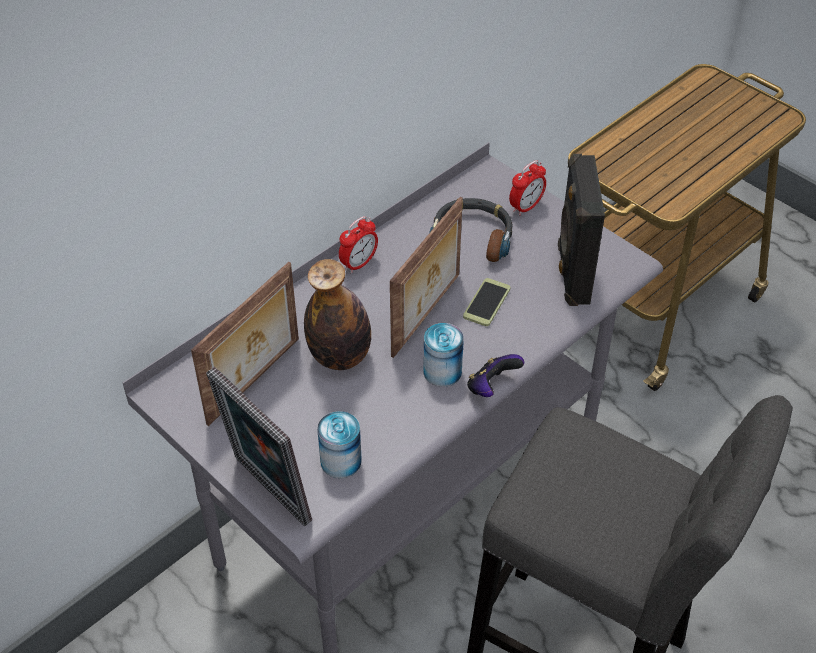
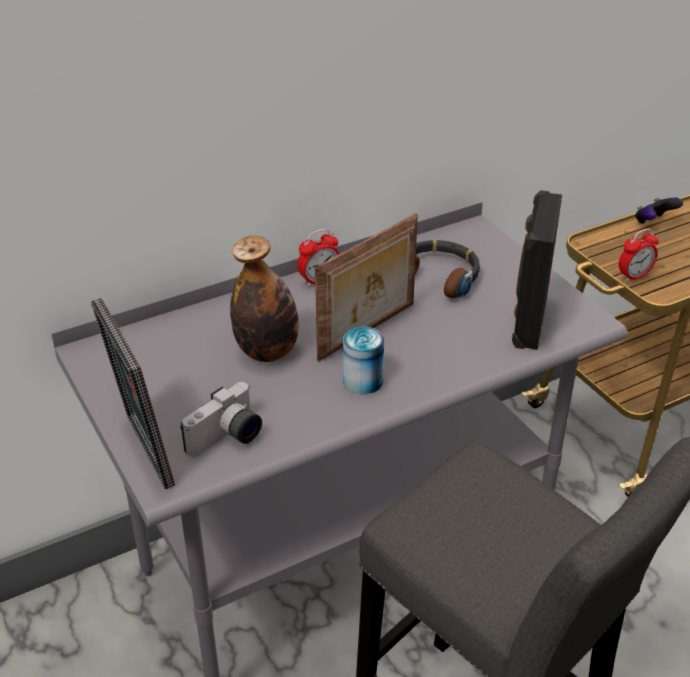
camera: 15 degrees right, 10 degrees down
(256, 381) = (177, 358): picture frame -> none
(341, 461) = (227, 439): can -> camera
(487, 303) = (431, 331): phone -> none
(491, 387) = (407, 403): game controller -> game controller (653, 223)
(526, 207) = (502, 260): alarm clock -> alarm clock (634, 276)

